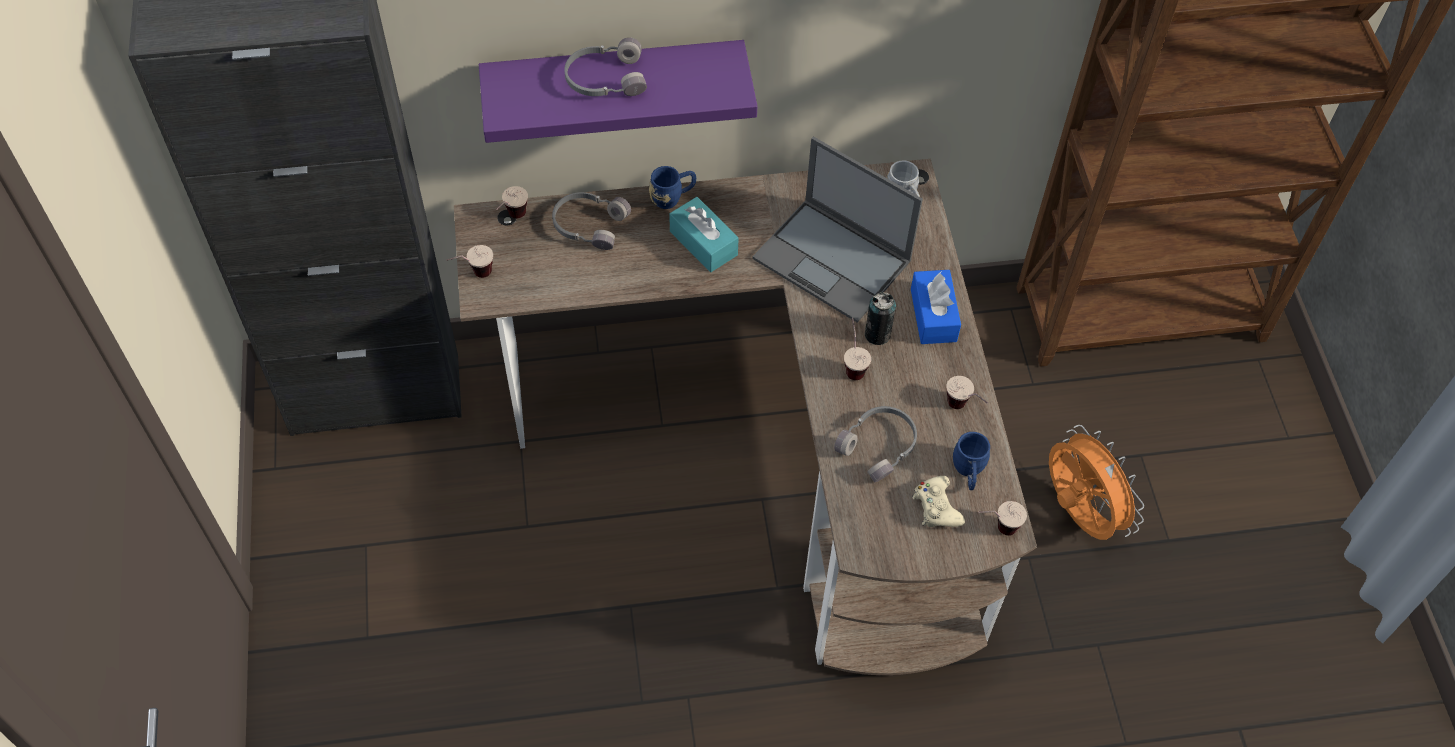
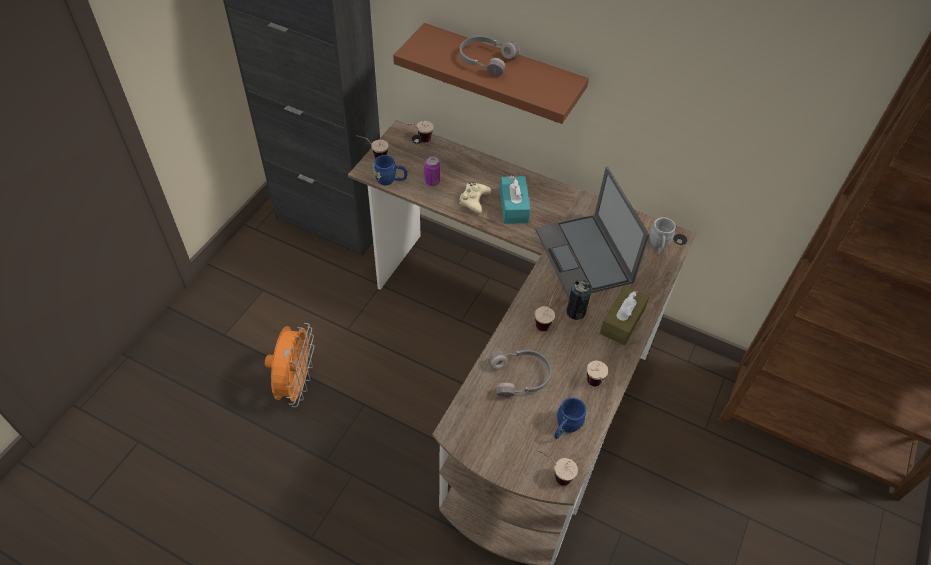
camera: 35 degrees right, 5 degrees down
(577, 266) = (432, 182): none -> can
(589, 224) = (458, 164): grey headphones -> none
(614, 83) = (502, 75): purple shelf -> brown shelf
(673, 197) = (517, 174): blue mug -> blue mug (390, 180)
(933, 315) = (622, 321): blue tissue box -> brown tissue box
(936, 507) = (526, 436): beige game controller -> beige game controller (474, 200)
(1077, 514) = (675, 526): orange fan -> orange fan (296, 384)

